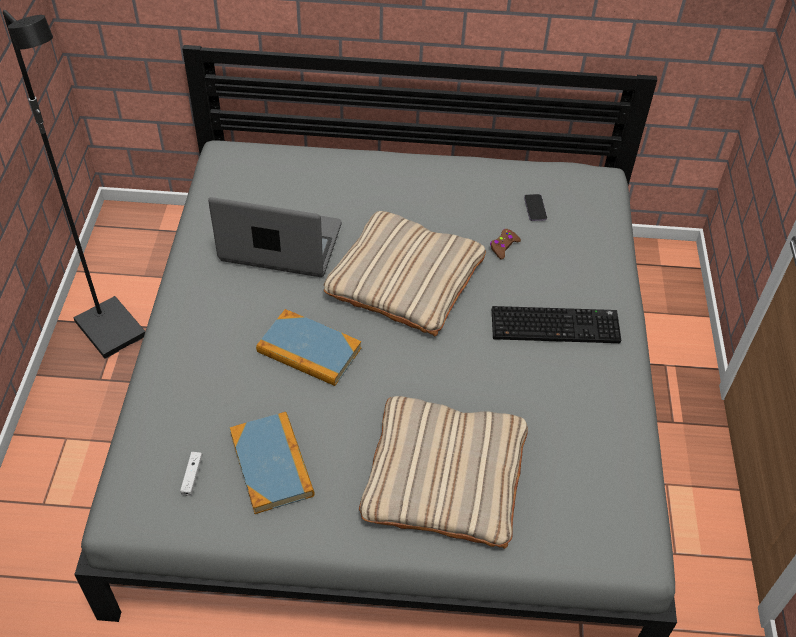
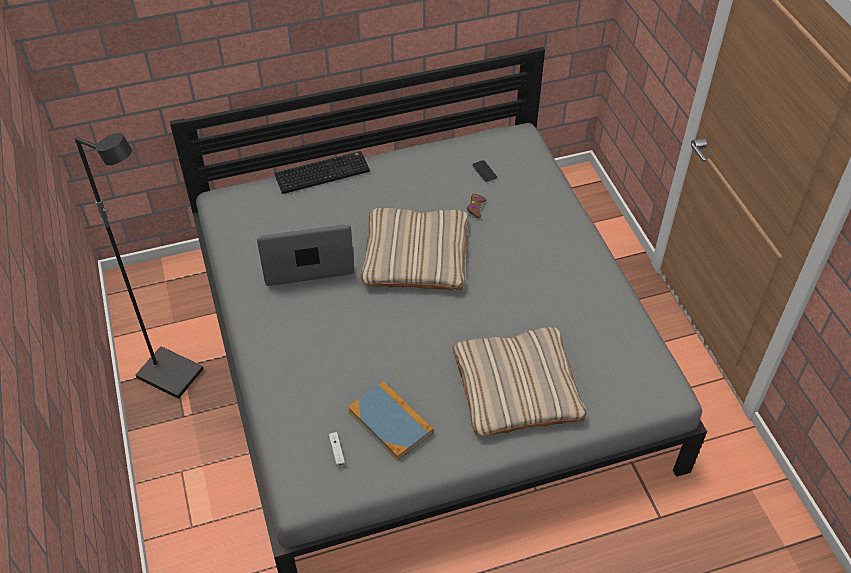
camera: 20 degrees left, 0 degrees up
(309, 350) = (373, 331): book -> none
(556, 324) = (541, 254): keyboard -> keyboard (322, 172)

